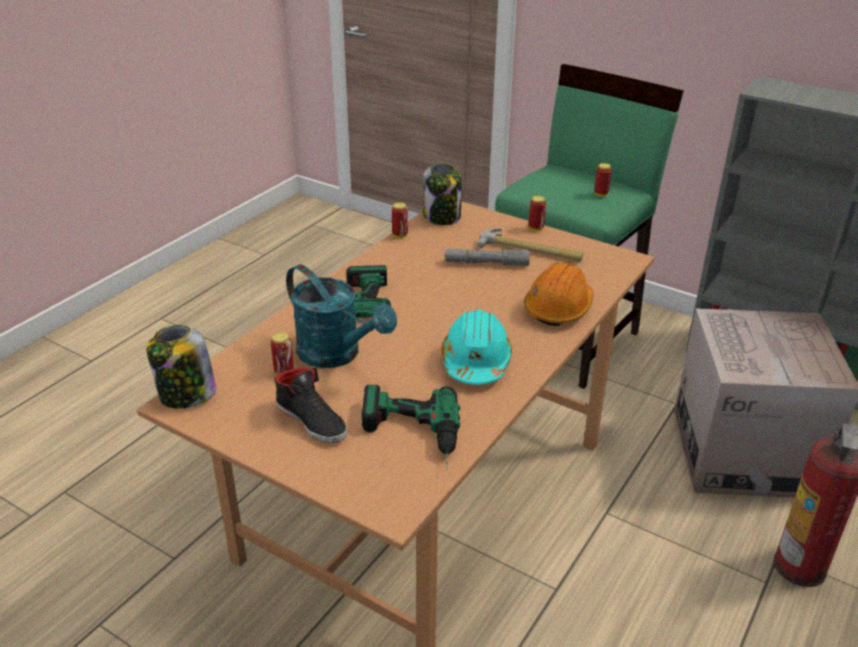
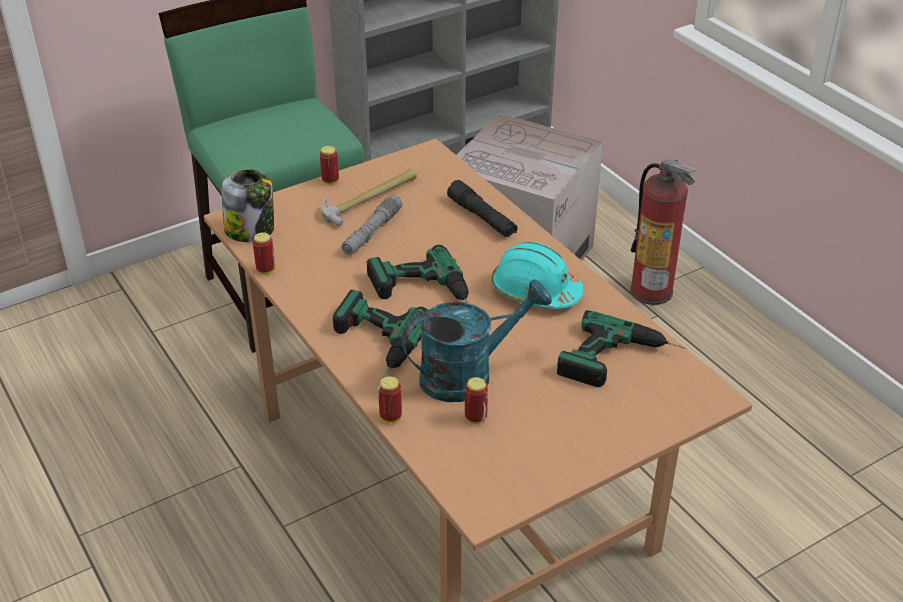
camera: 65 degrees left, 5 degrees up
(186, 395) = (473, 499): jar -> none
(312, 420) = (566, 416): black shoe -> none
(425, 307) = (423, 294): none -> power drill
(558, 308) = (482, 218): orange hard hat -> black flashlight
(600, 194) = (301, 121): can -> can (390, 417)

